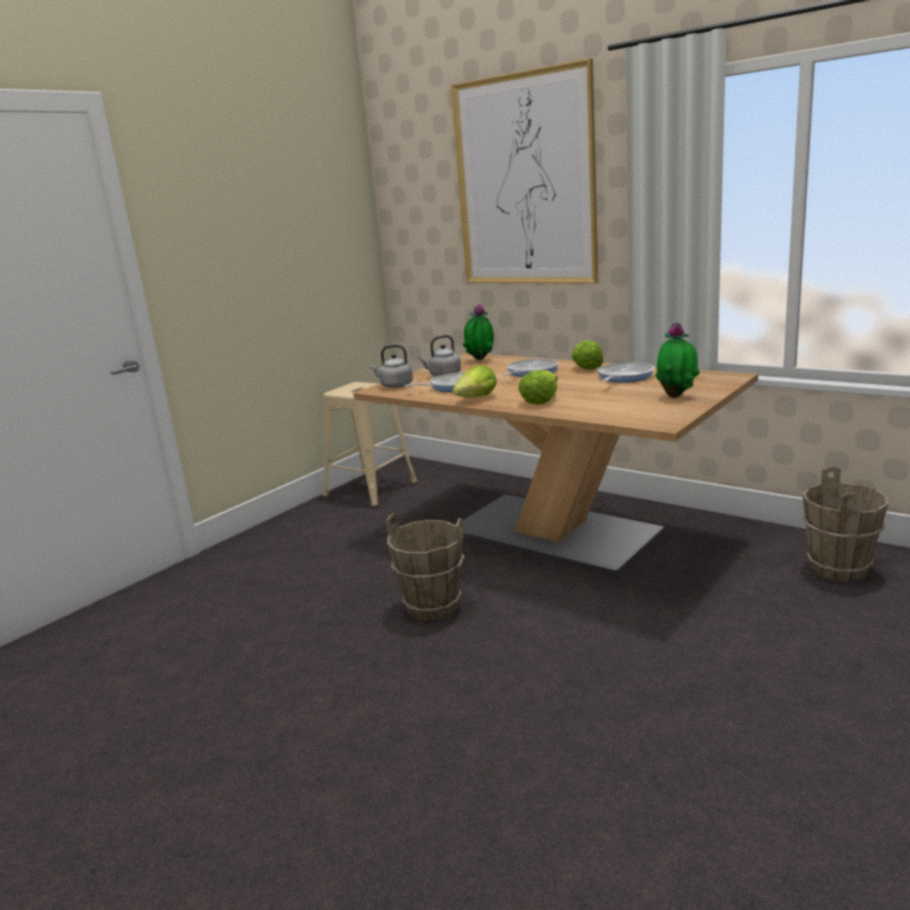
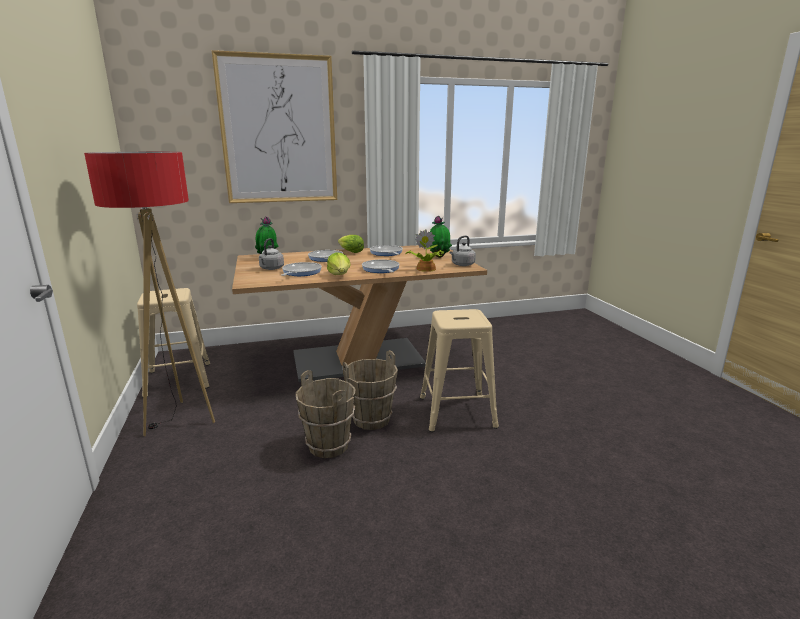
camera: 55 degrees left, 0 degrees up
(310, 528) = (180, 420): none -> floor lamp
(394, 386) = (254, 279): grey kettle -> grey kettle (462, 265)
(531, 649) = (456, 412): none -> beige stool
(540, 400) = (381, 269): lettuce -> frying pan
(593, 412) = (425, 269): none -> potted plant
(839, 569) = (492, 331): brown bucket -> brown bucket (329, 445)

